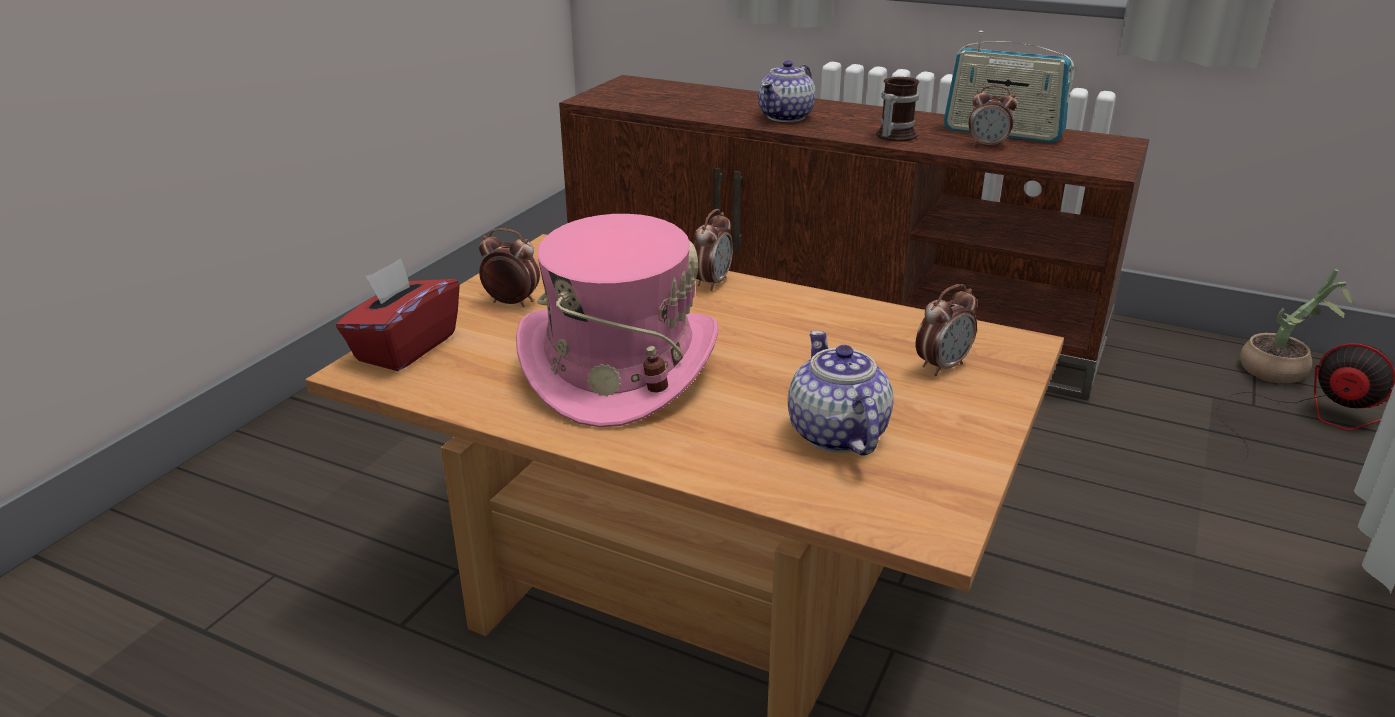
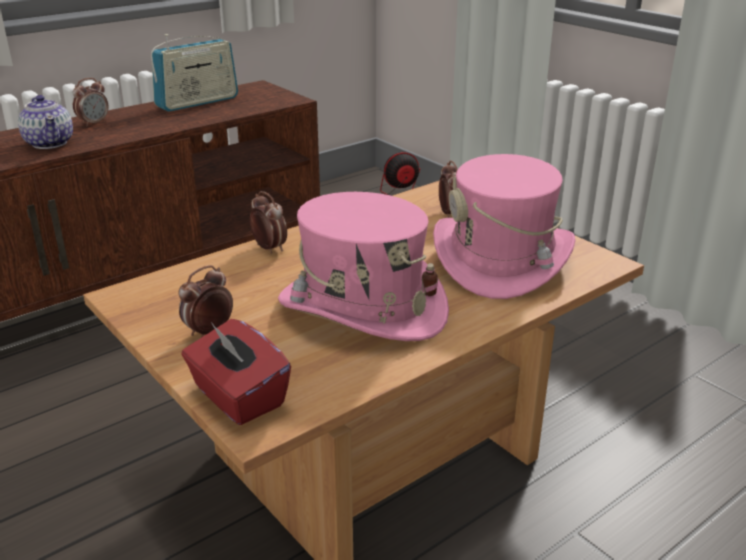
camera: 65 degrees left, 0 degrees up
(836, 435) = (501, 261): teapot -> pink hat
(892, 136) = (150, 126): mug -> none
(988, 145) = (211, 111): alarm clock -> alarm clock (94, 123)
(1281, 372) = (353, 189): potted plant -> none

